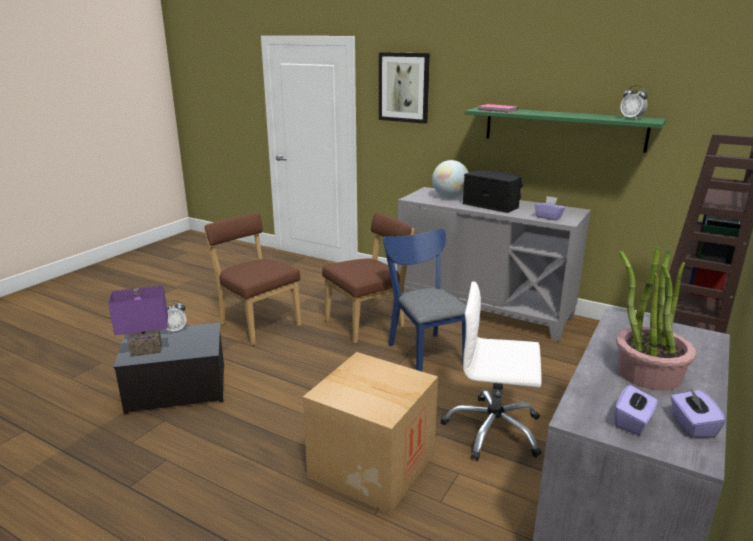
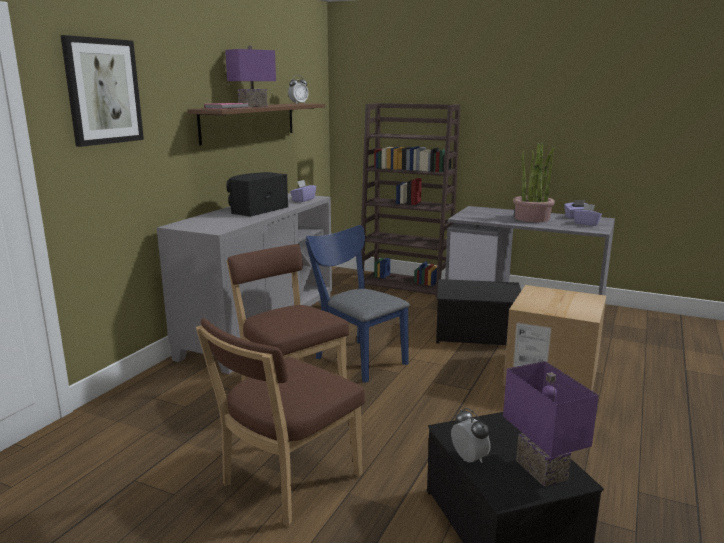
camera: 95 degrees left, 5 degrees down
(424, 351) = (356, 358): blue chair -> blue chair turned 75 degrees clockwise
(449, 197) = (217, 219): globe -> none
(493, 430) = (476, 334): white office chair -> storage box
(544, 112) = (252, 106): none -> purple table lamp
(563, 128) = (249, 122): green shelf -> brown shelf

